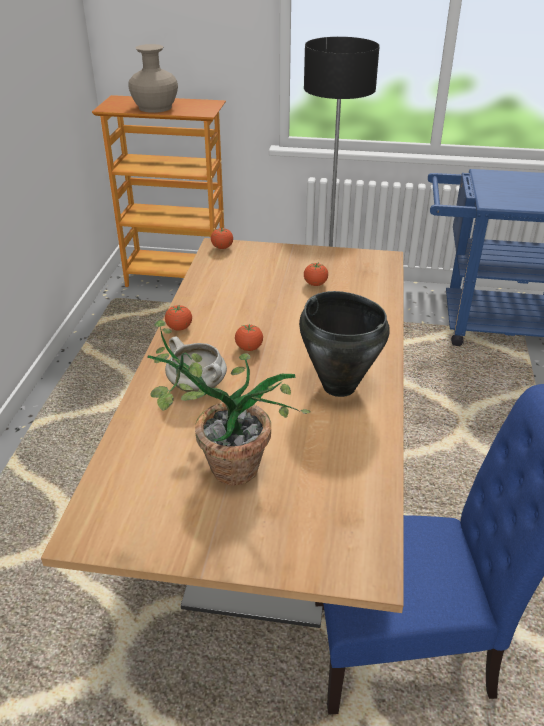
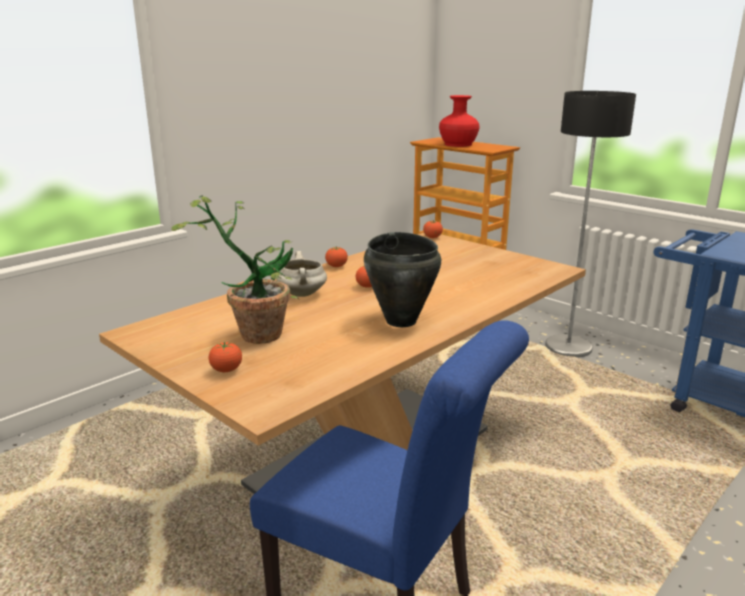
camera: 35 degrees right, 15 degrees down
(155, 107) = (458, 144): beige vase -> red vase
(315, 284) = (474, 269): tomato -> tomato (226, 370)

